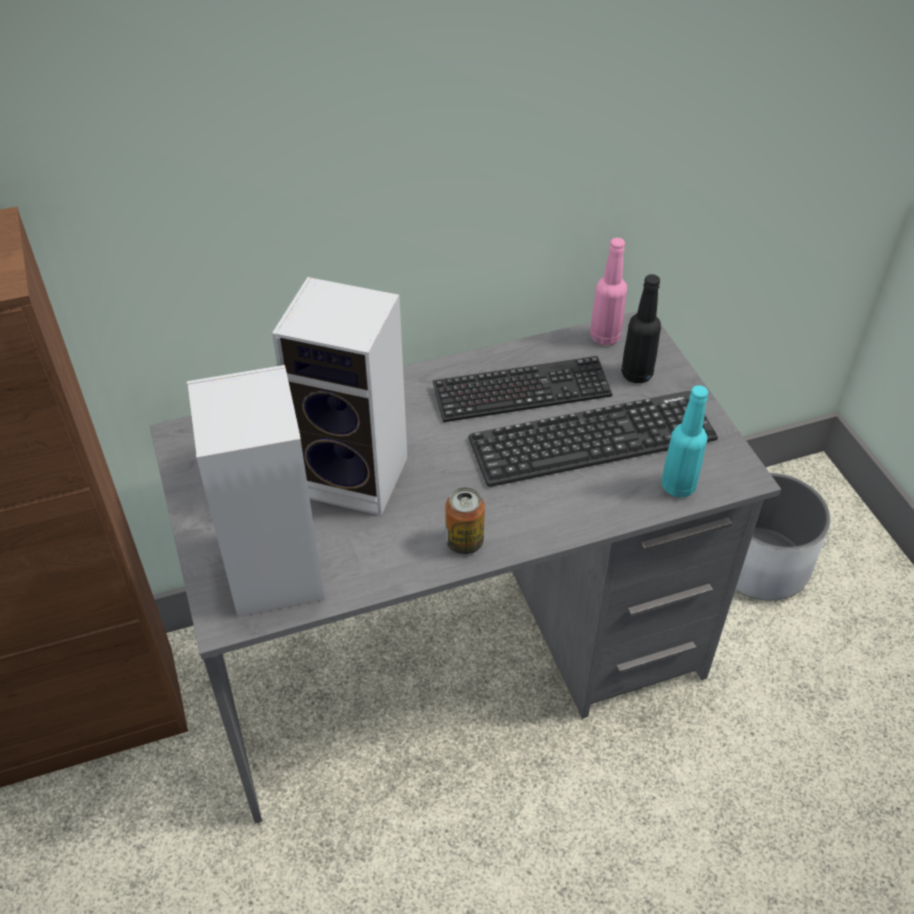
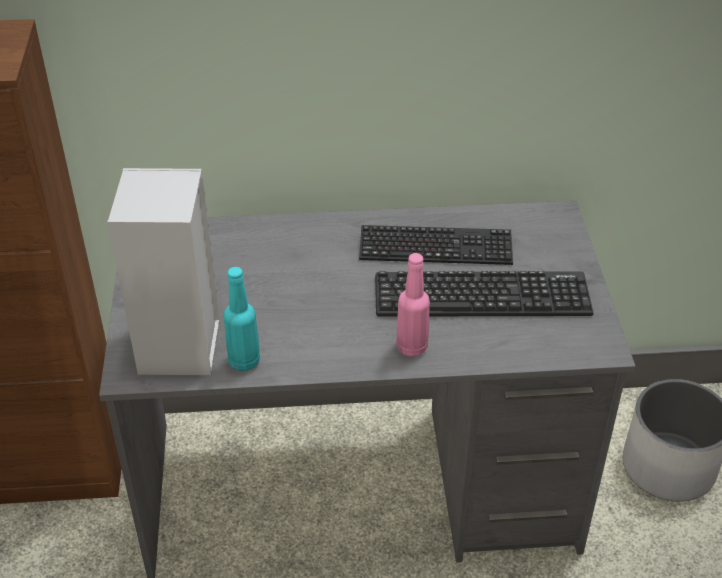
camera: 15 degrees right, 5 degrees down
(358, 476) = (273, 288): speaker -> none
(464, 542) = (341, 354): can -> none
(605, 337) = (526, 217): pink bottle -> pink bottle (412, 347)
(636, 374) = (542, 251): black bottle -> none
(678, 486) = (542, 346): turquoise bottle -> turquoise bottle (244, 361)

